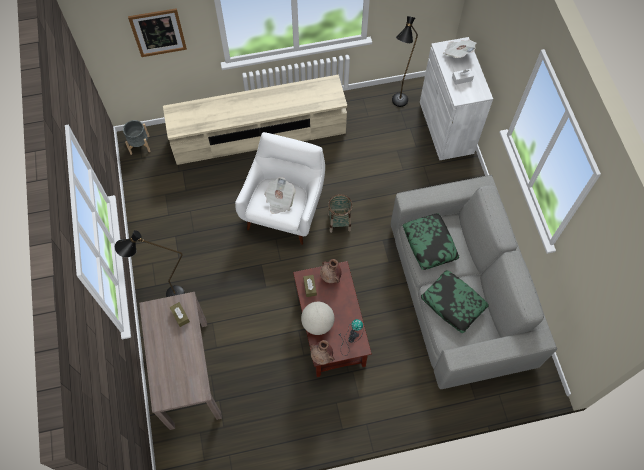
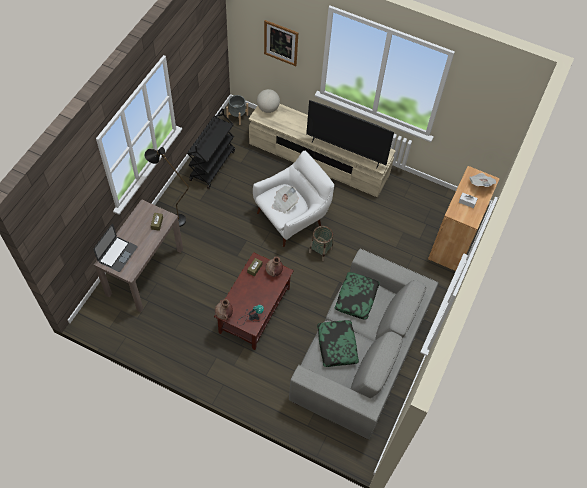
camera: 35 degrees right, 5 degrees down
(158, 212) = (212, 165): none -> black cart
(168, 380) = (117, 254): none -> laptop
(294, 107) = (345, 151): none -> television
(317, 323) = (239, 293): globe -> globe (268, 108)
(397, 105) = (432, 203): black floor lamp -> none
(446, 127) = (453, 241): white cabinet -> brown cabinet

